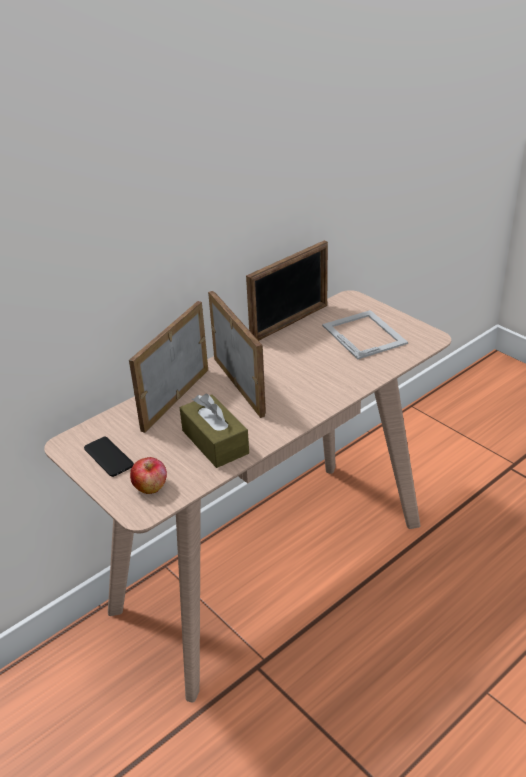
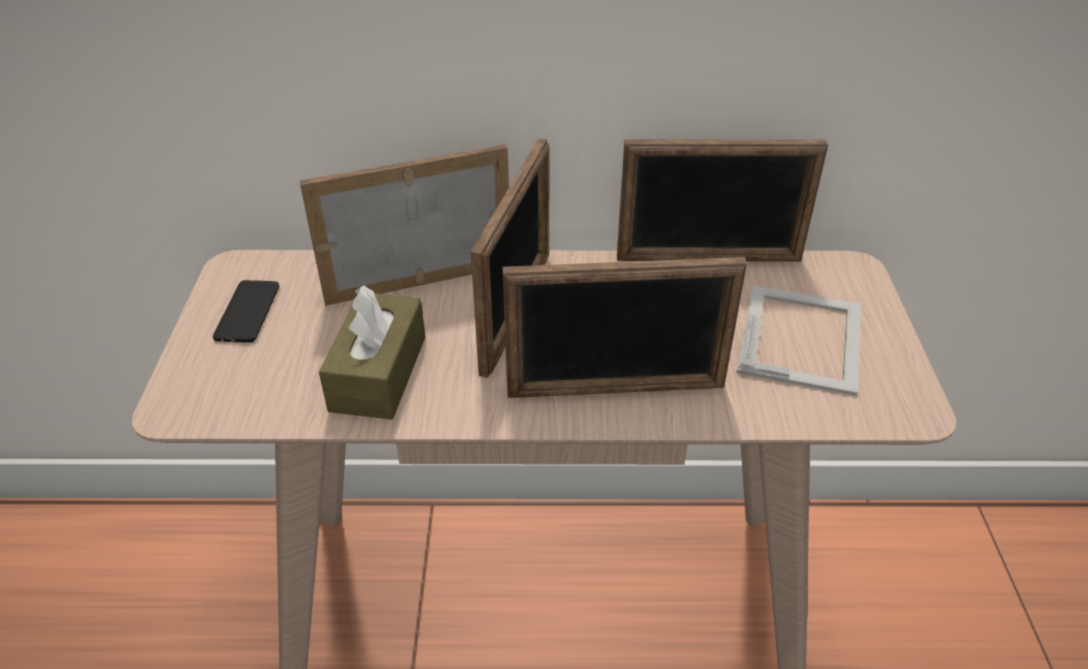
camera: 40 degrees right, 5 degrees up
(150, 487) = (228, 383): apple -> none
(322, 391) = (616, 390): none -> picture frame

